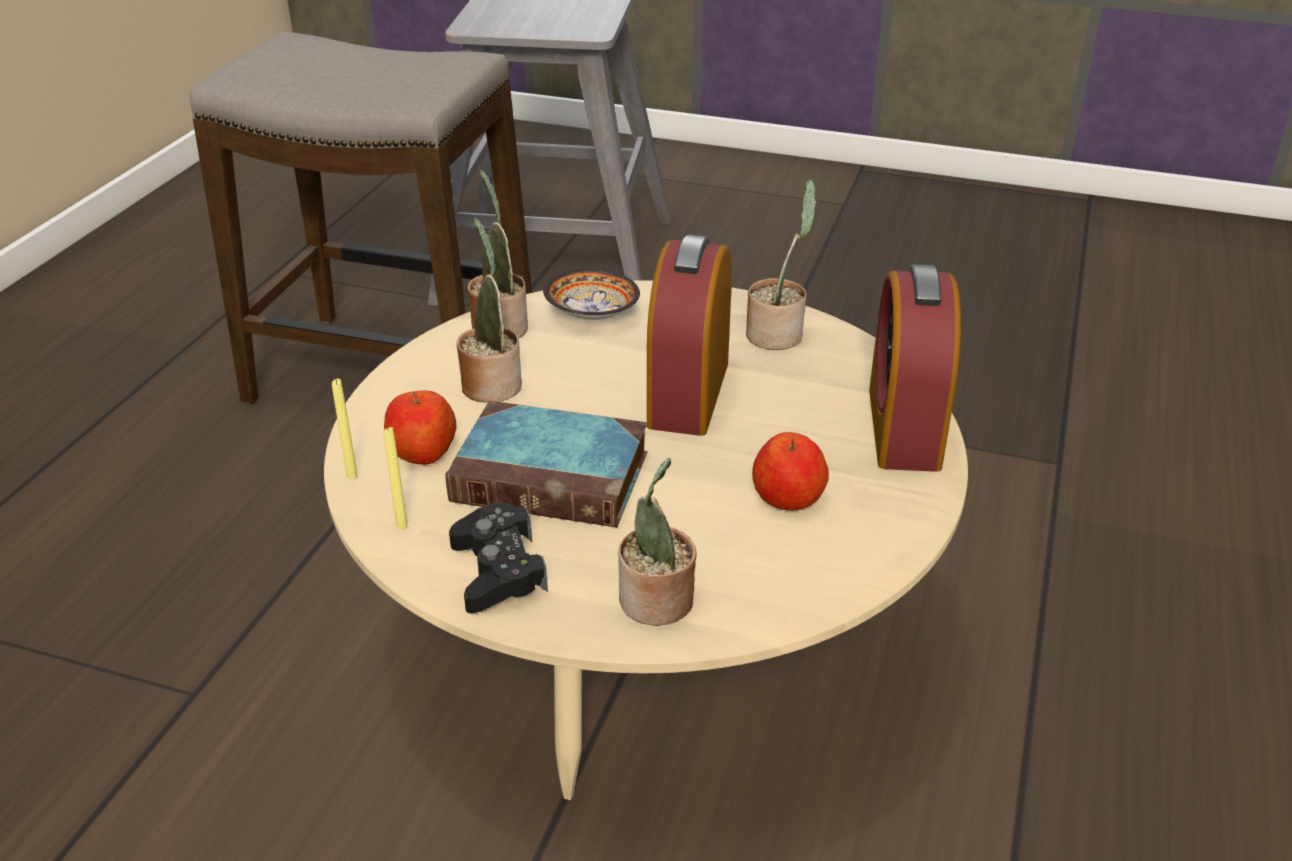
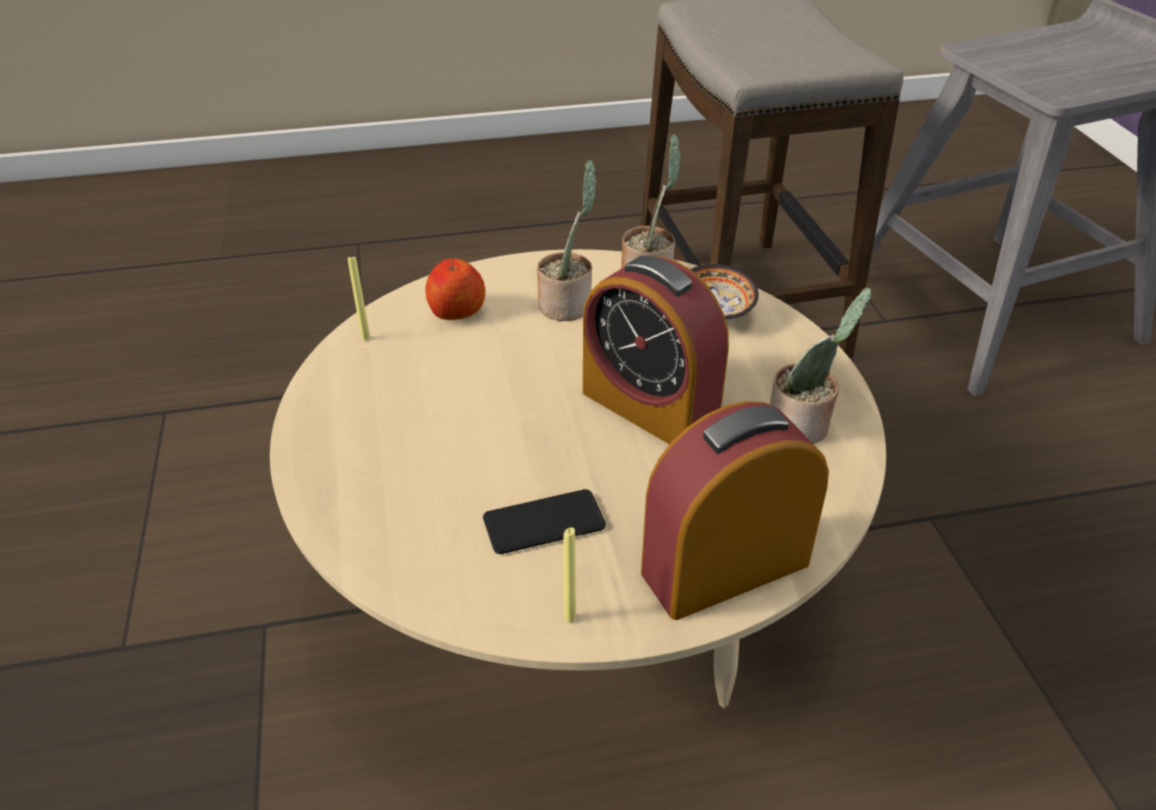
camera: 60 degrees right, 5 degrees up
(352, 476) = (406, 294): yellow candle -> yellow candle (570, 618)
(498, 570) = (343, 400): black game controller -> none
(555, 476) = (474, 382): book -> none
(657, 604) = (350, 495): potted plant -> none
(688, 394) = (649, 407): alarm clock -> alarm clock turned 120 degrees counterclockwise
(788, 498) = (544, 523): apple -> phone

